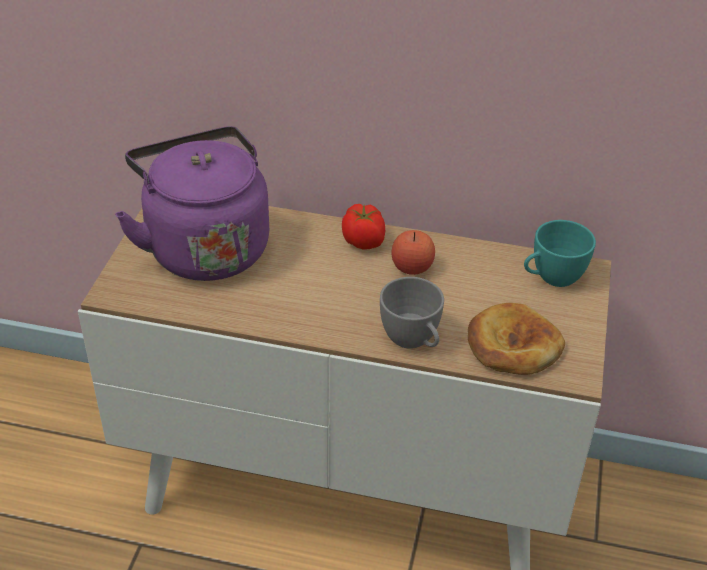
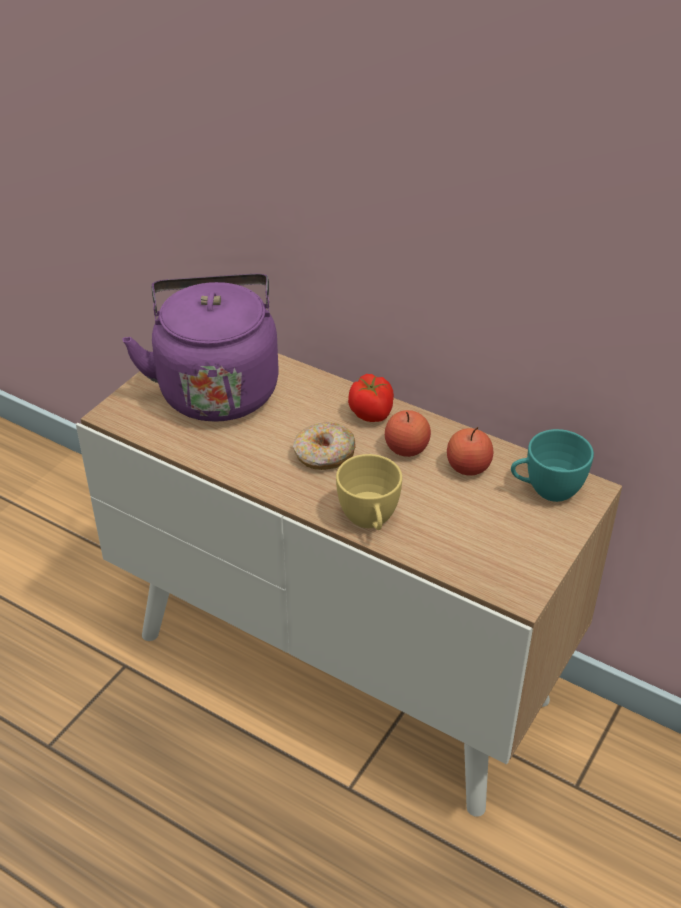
camera: 20 degrees right, 0 degrees up
(340, 289) = (324, 455): none -> donut
(413, 341) = (370, 521): grey cup -> yellow cup
(474, 272) = (468, 467): none -> apple
(512, 345) = (469, 548): bread -> none

